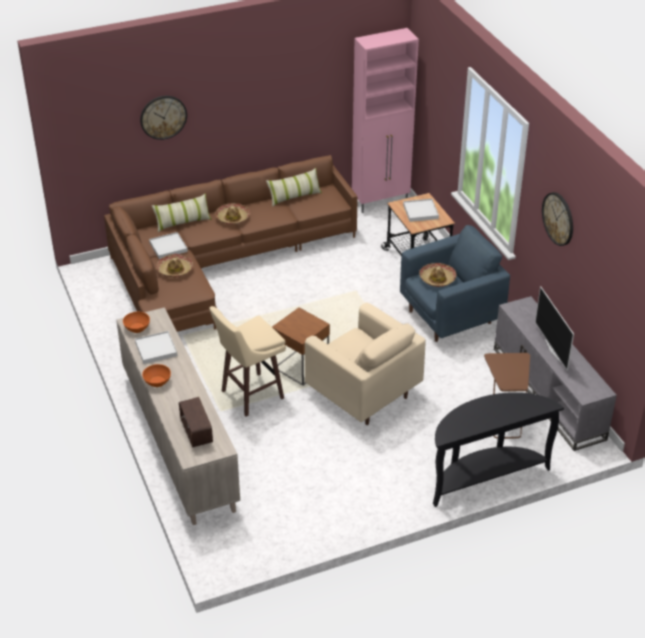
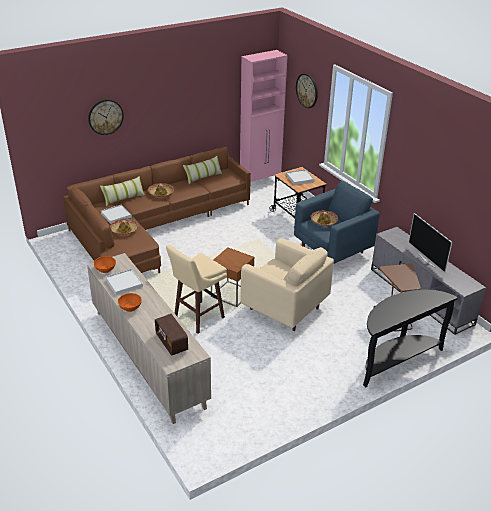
camera: 10 degrees left, 5 degrees down
(558, 218) = (423, 160): wall clock -> wall clock (307, 90)

